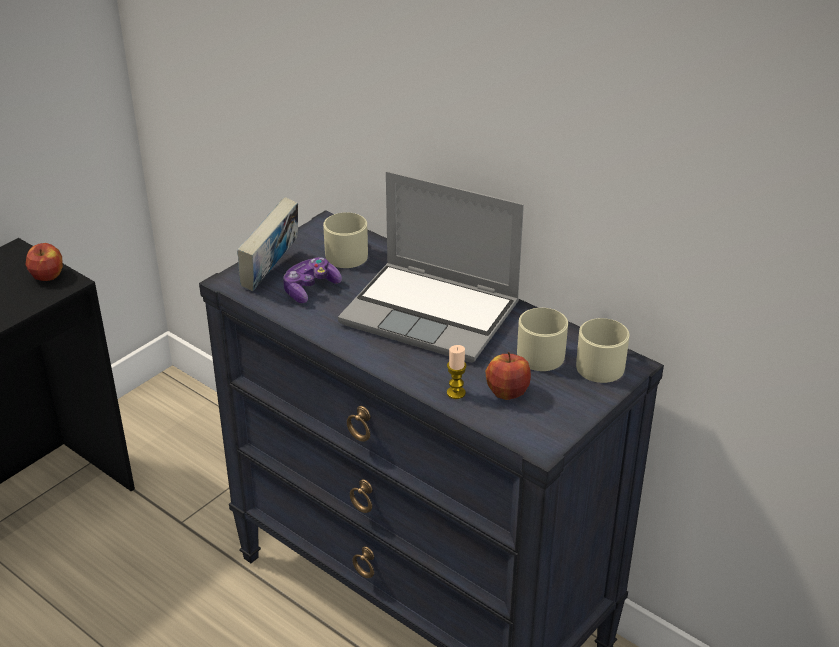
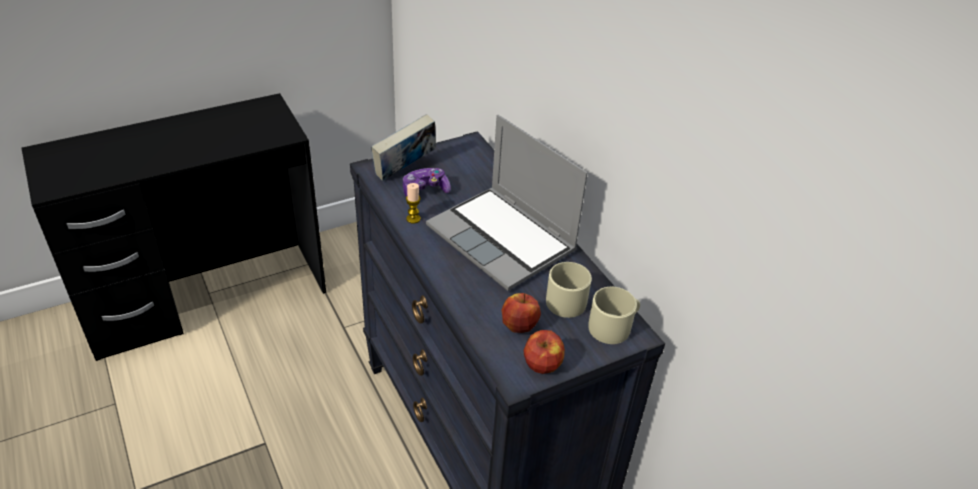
camera: 20 degrees right, 5 degrees up
(48, 276) = (280, 126): apple -> apple (543, 364)
(347, 253) = (470, 170): beige mug -> none
(456, 393) = (479, 312): candle -> candle (413, 219)

